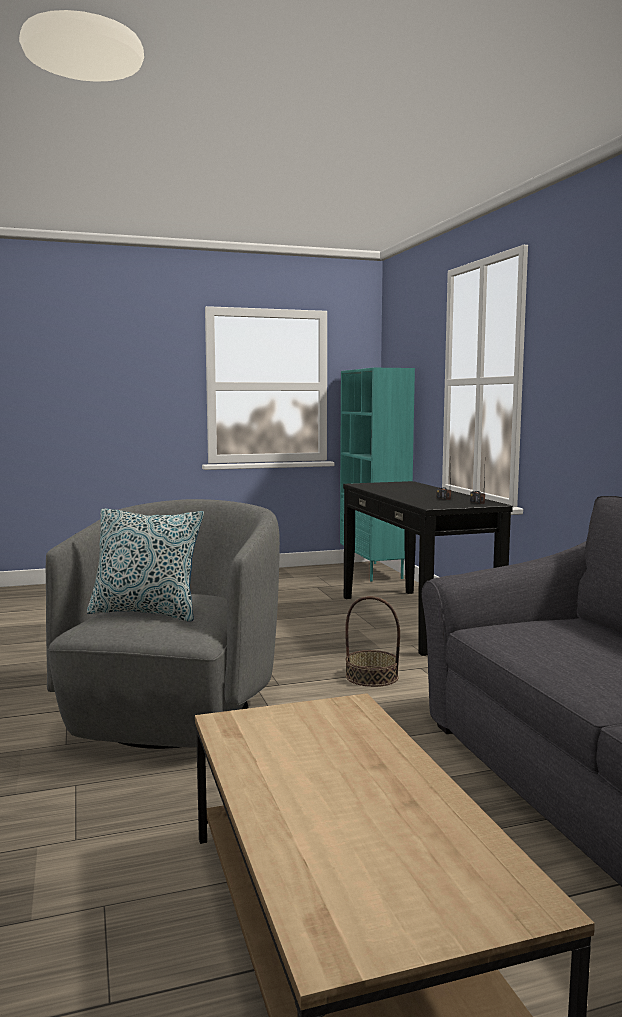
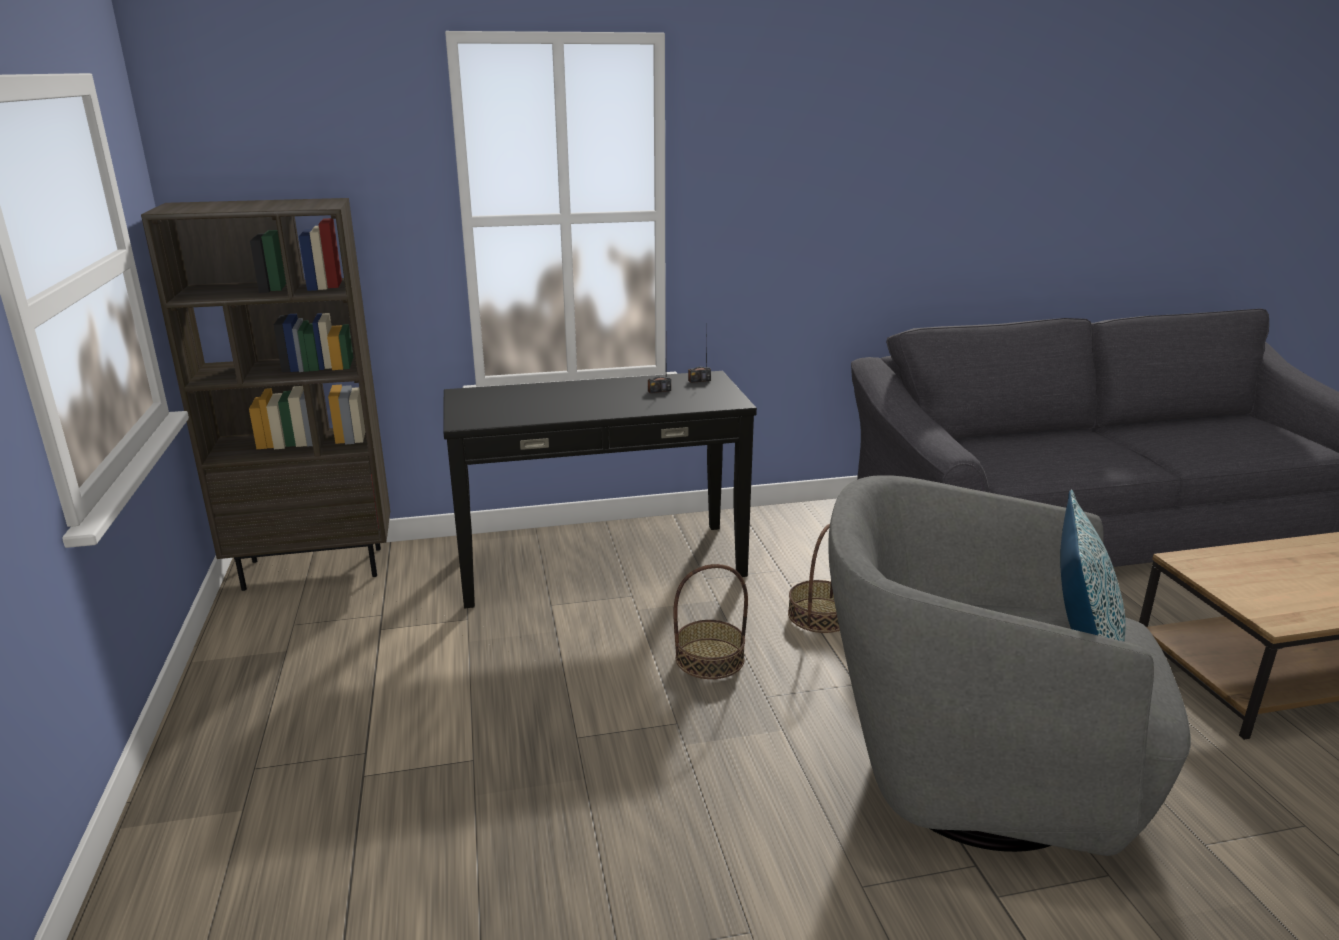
camera: 85 degrees left, 15 degrees up
(303, 647) = (710, 658): none -> basket
(374, 572) = (315, 567): turquoise bookcase -> brown bookcase

